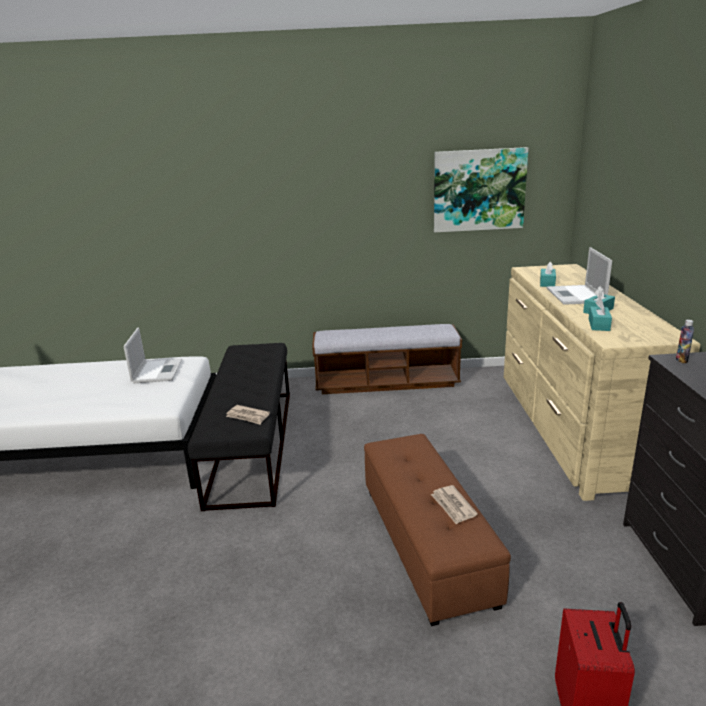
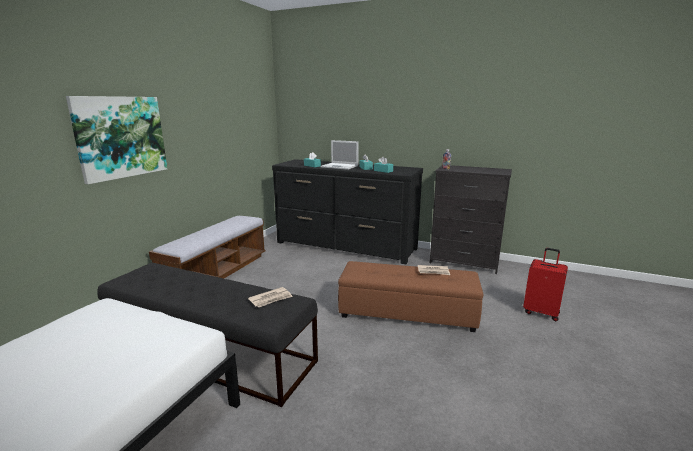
camera: 65 degrees left, 5 degrees down
(157, 371) = (88, 328): laptop -> none
(479, 190) = (237, 115): picture -> picture (121, 137)
(570, 427) = (345, 246): beige dresser -> black dresser

